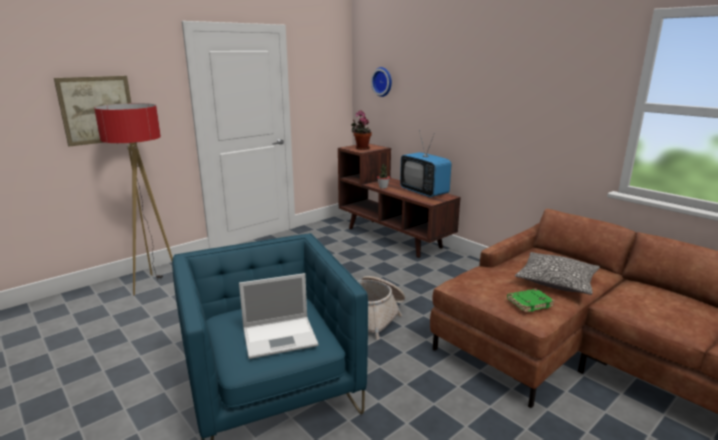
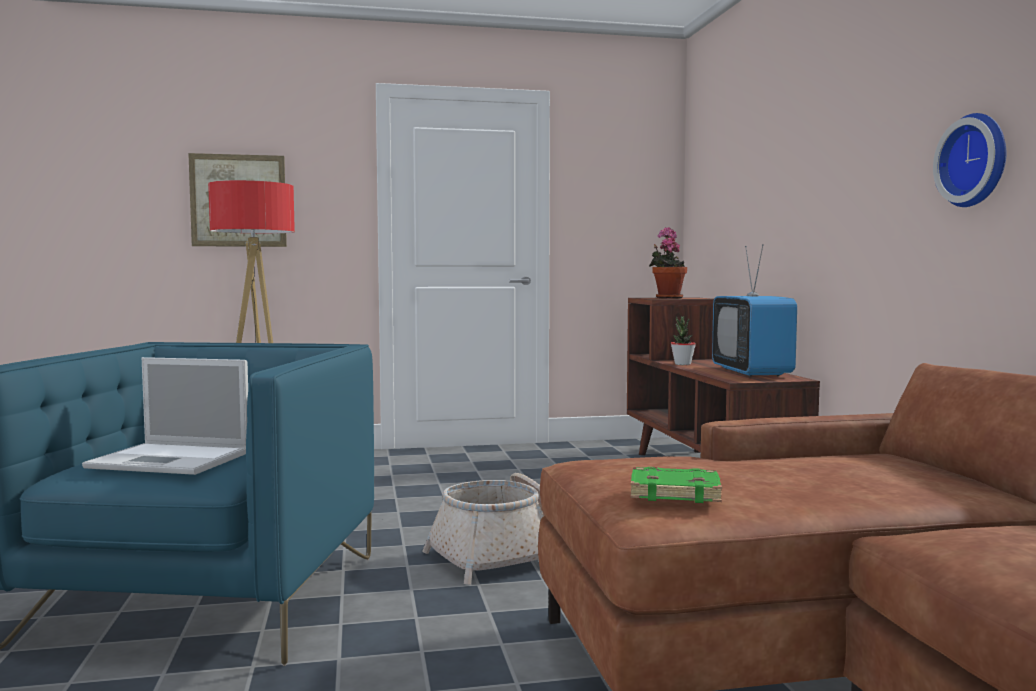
camera: 30 degrees right, 15 degrees down
(383, 81) = (718, 177): wall clock -> wall clock (976, 161)
(556, 281) = (815, 484): pillow -> none

